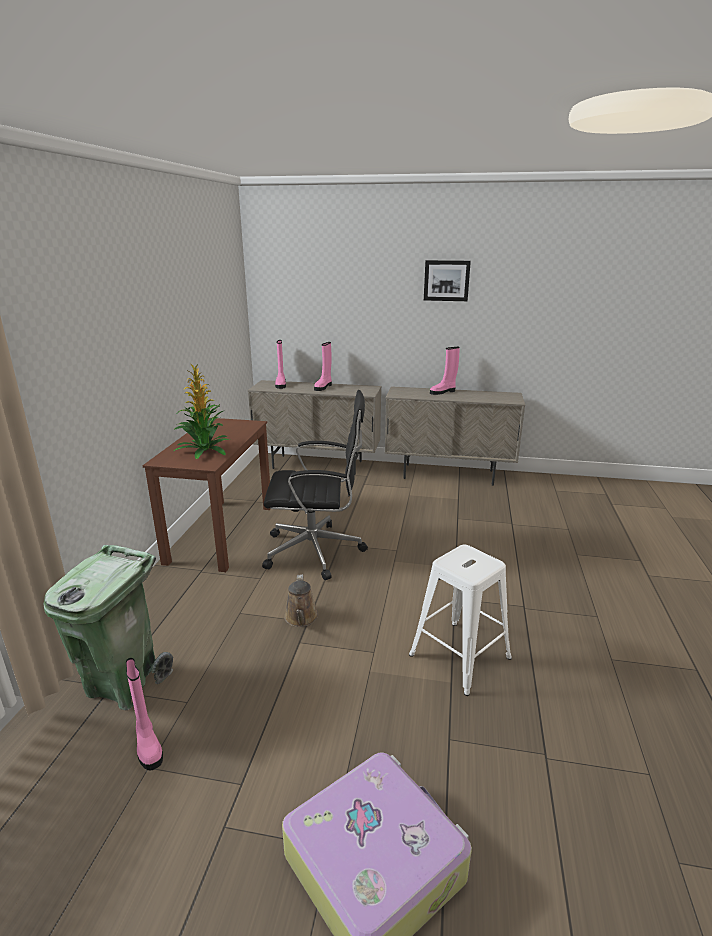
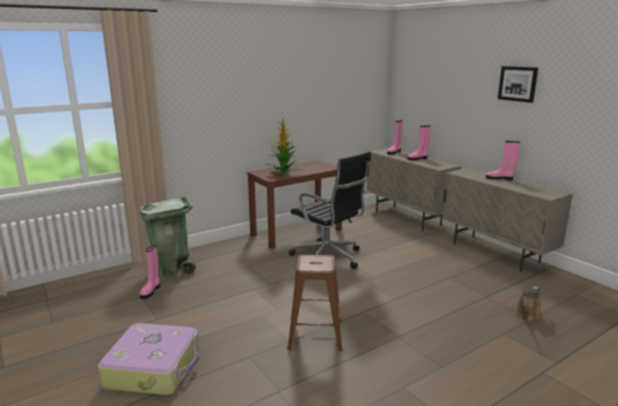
camera: 45 degrees right, 5 degrees down
(301, 618) = (270, 281): brown watering can -> brown watering can (527, 316)
(459, 655) = (316, 334): white stool -> brown stool

